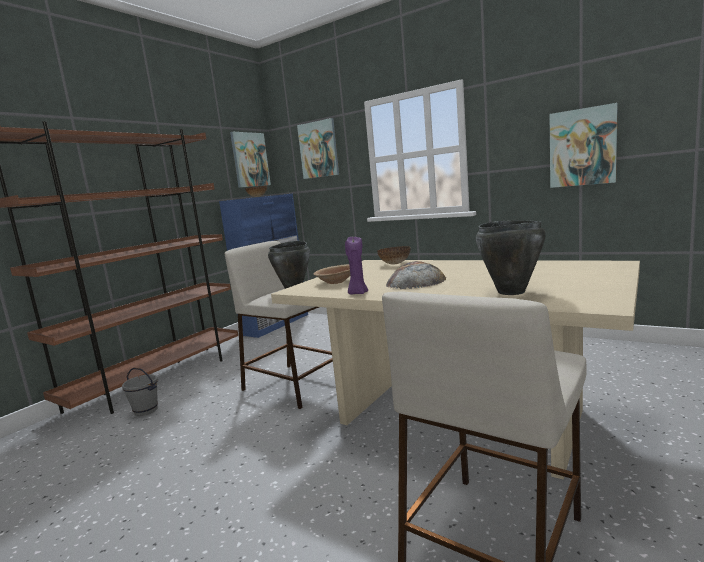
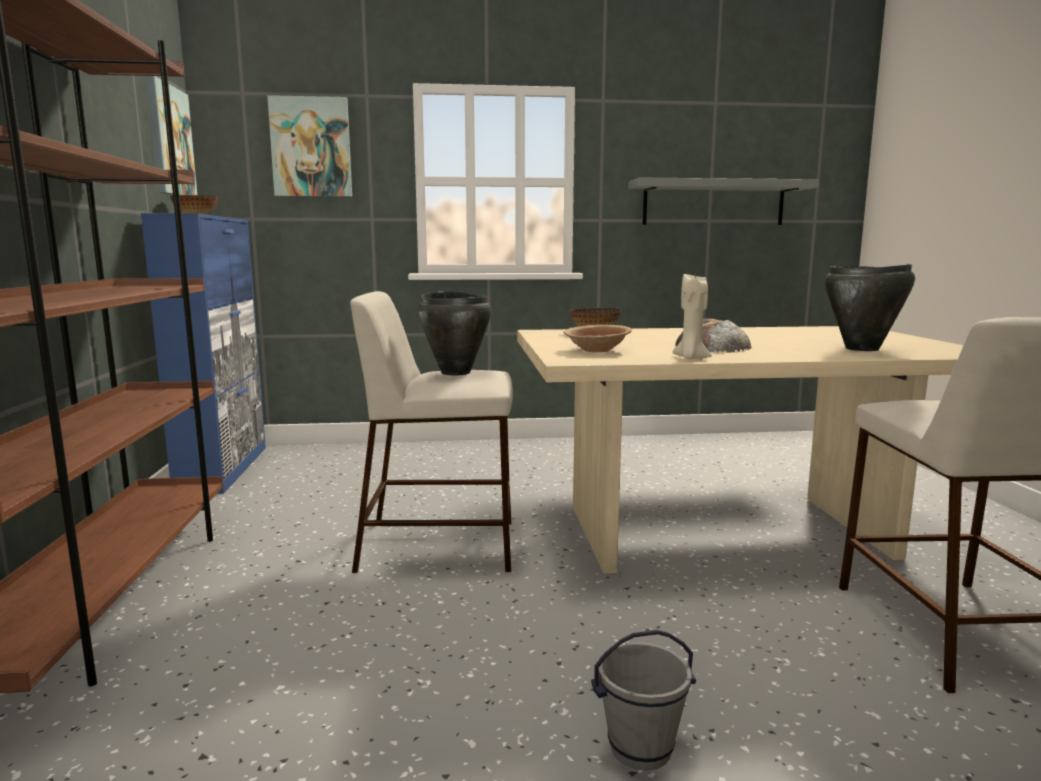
camera: 40 degrees left, 0 degrees up
(145, 411) = (187, 655): grey bucket -> grey bucket (641, 749)
(357, 293) = (690, 358): purple candle -> beige candle
(582, 147) = (713, 203): picture -> grey shelf

